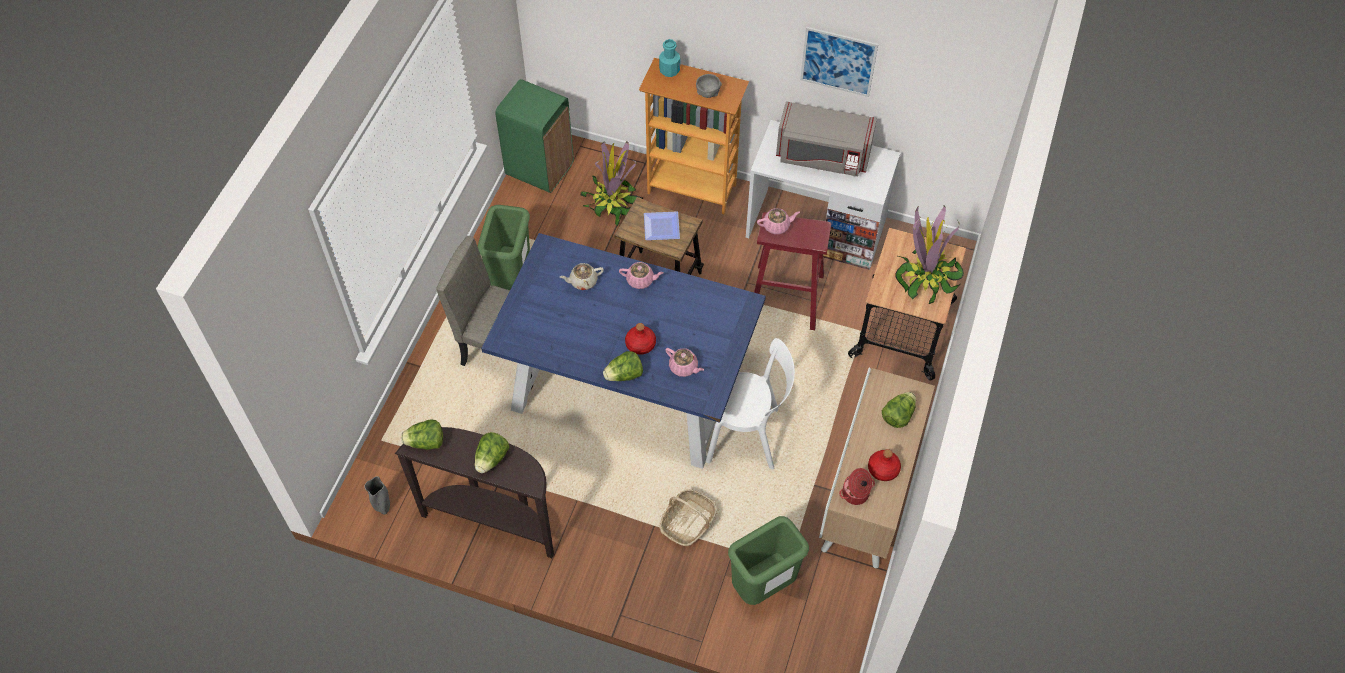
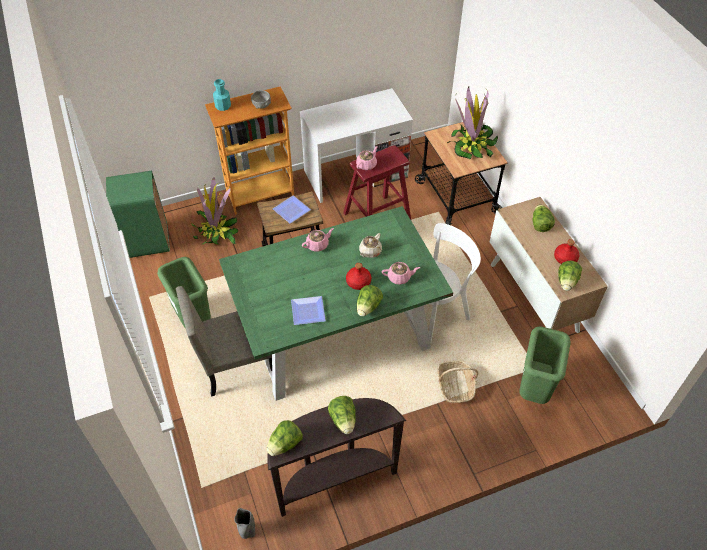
camera: 40 degrees left, 5 degrees down
(566, 338) = (307, 311): none -> plate
(583, 281) = (280, 269): beige teapot -> beige teapot (370, 251)
(626, 385) = (335, 332): blue dining table -> green dining table
(822, 156) = (351, 113): grey microwave -> none
(838, 61) = (338, 37): picture -> none
(856, 494) = (567, 282): cooking pot -> lettuce

